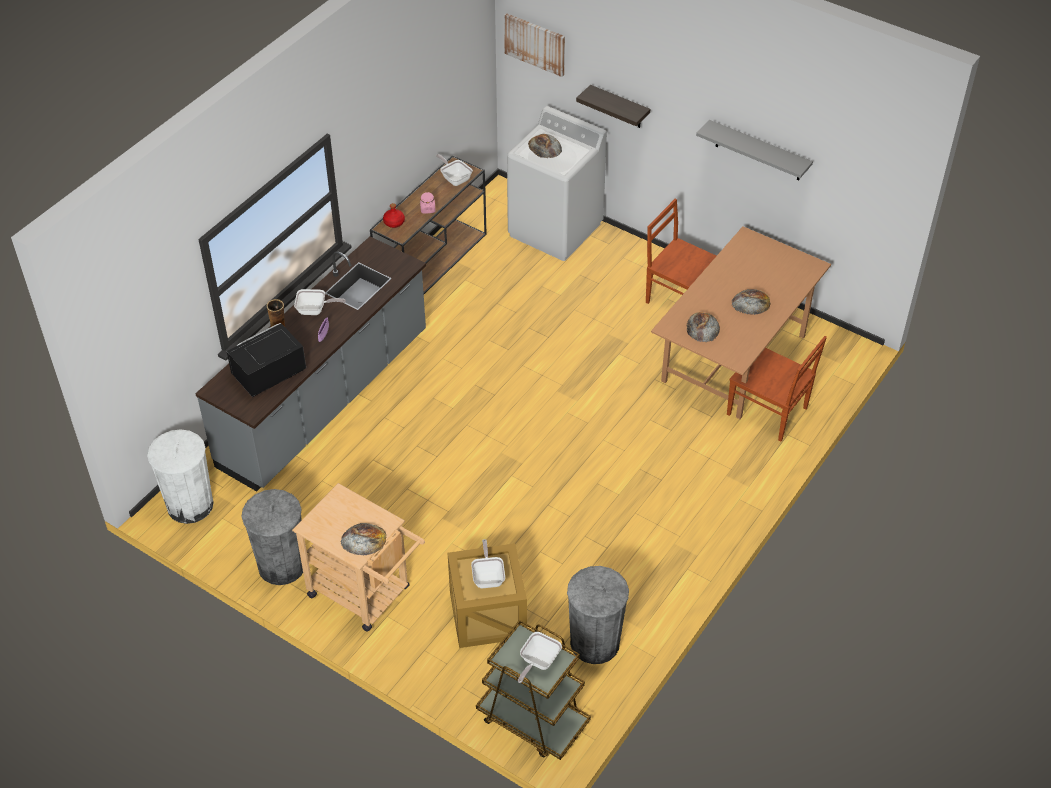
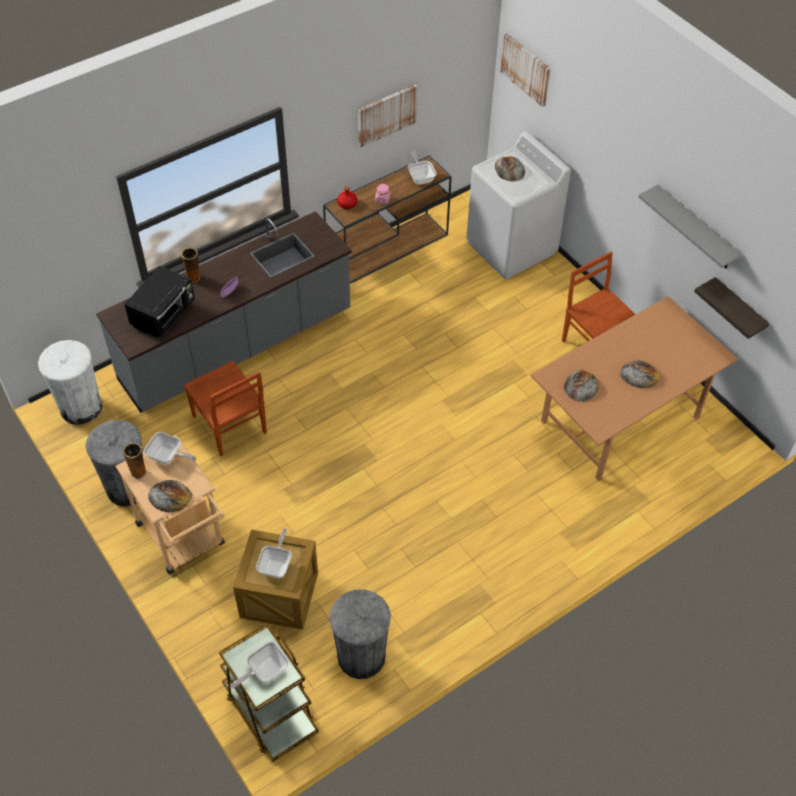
camera: 20 degrees right, 5 degrees up
(268, 375) = (164, 315): black microwave -> black microwave turned 135 degrees clockwise
(315, 310) = (234, 266): frying pan -> frying pan (168, 457)
(320, 527) = (139, 472): none -> vase
(413, 121) = (386, 115): none -> picture
(619, 107) = (585, 150): shelf -> shelf (738, 309)
(769, 412) = (629, 483): brown chair -> brown chair (230, 426)

